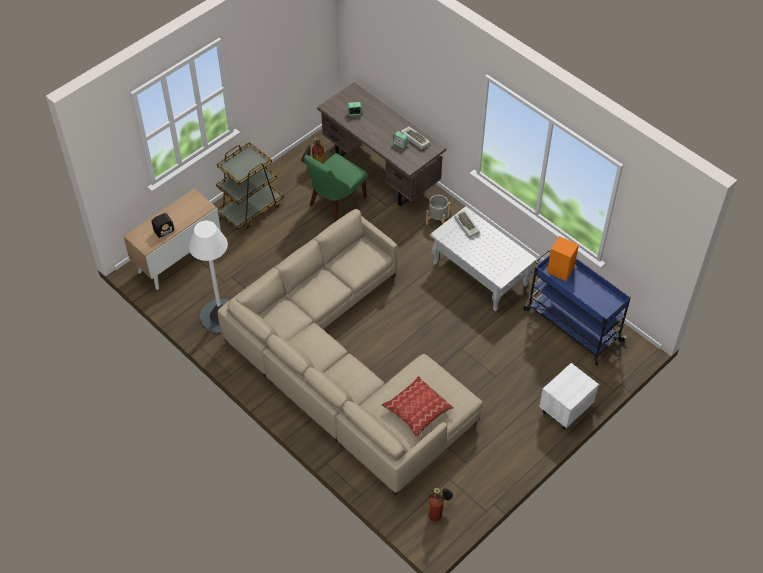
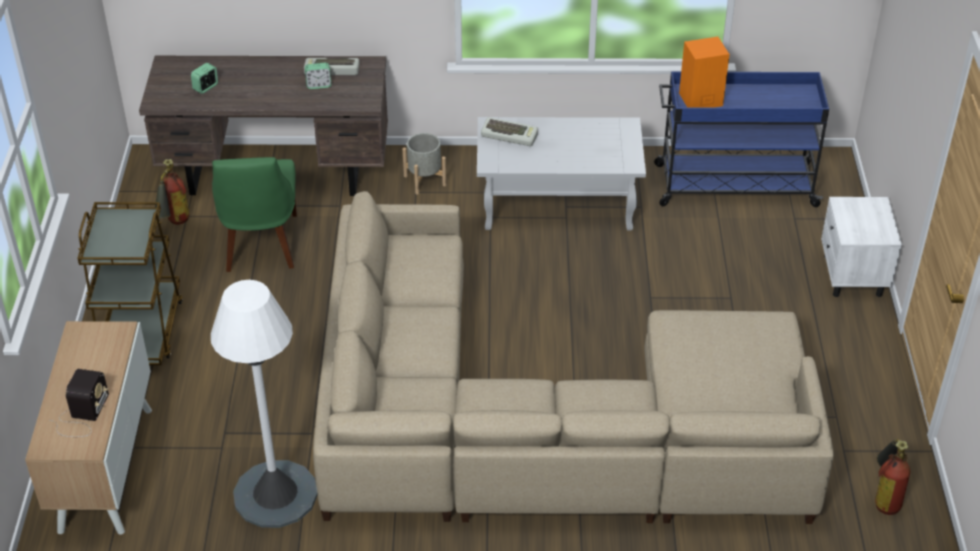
camera: 45 degrees left, 10 degrees down
(417, 410) = (742, 376): pillow -> none

